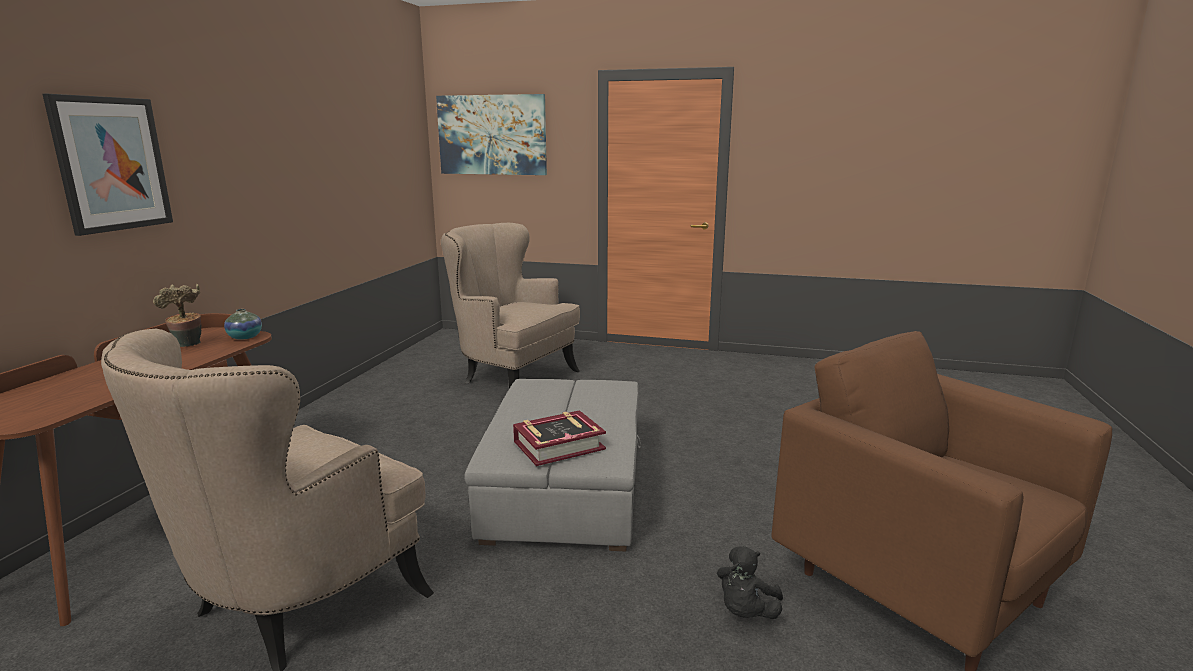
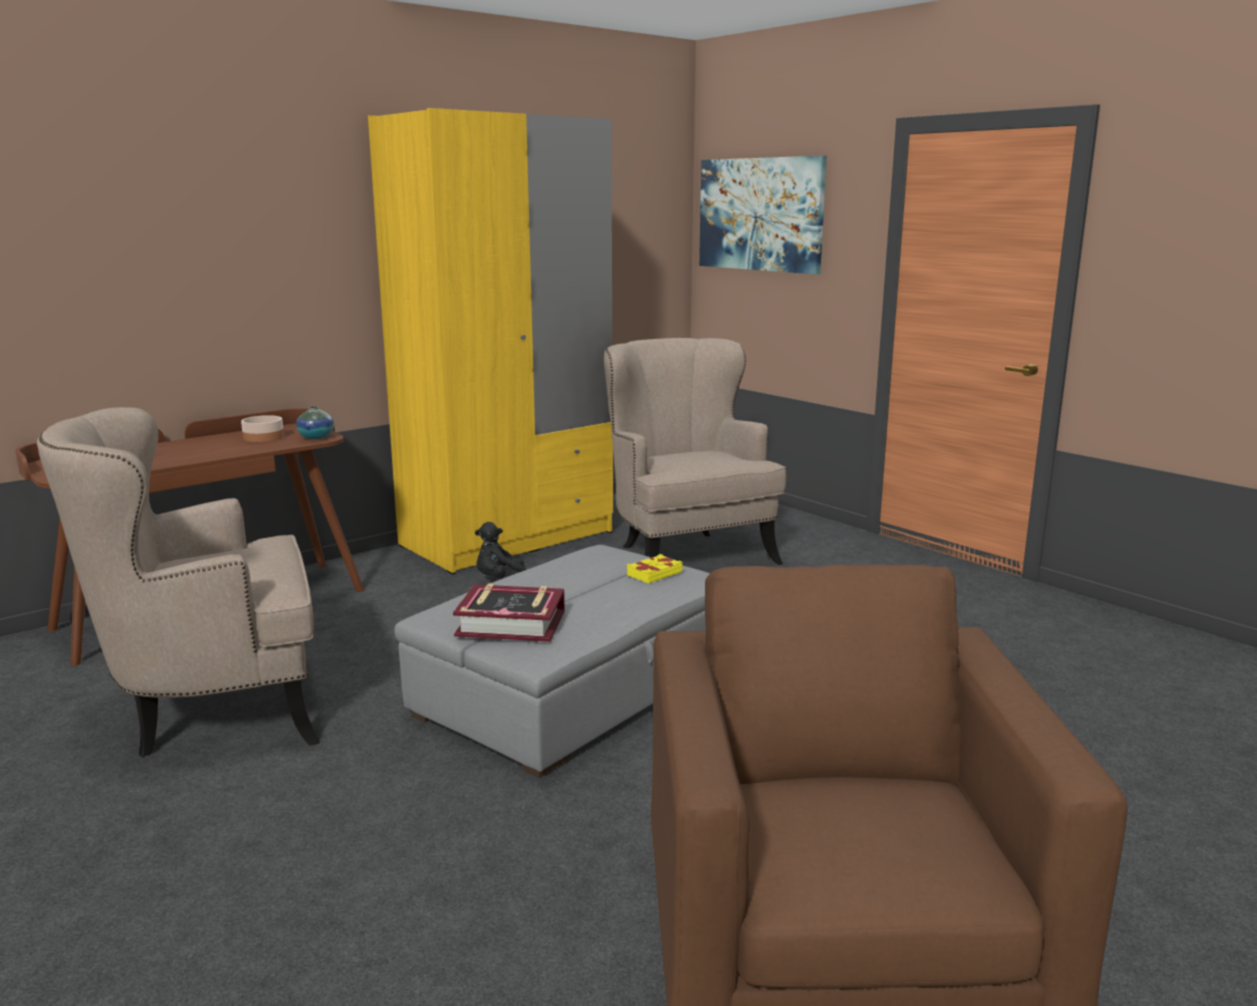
camera: 35 degrees right, 0 degrees up
(111, 164) = (226, 248): picture -> none
(188, 346) = (263, 437): potted plant -> bowl
(369, 397) = (508, 538): none -> yellow wardrobe
(591, 388) = (653, 573): none -> yellow book
(746, 612) = (572, 891): black plush toy -> black plush toy (501, 580)

